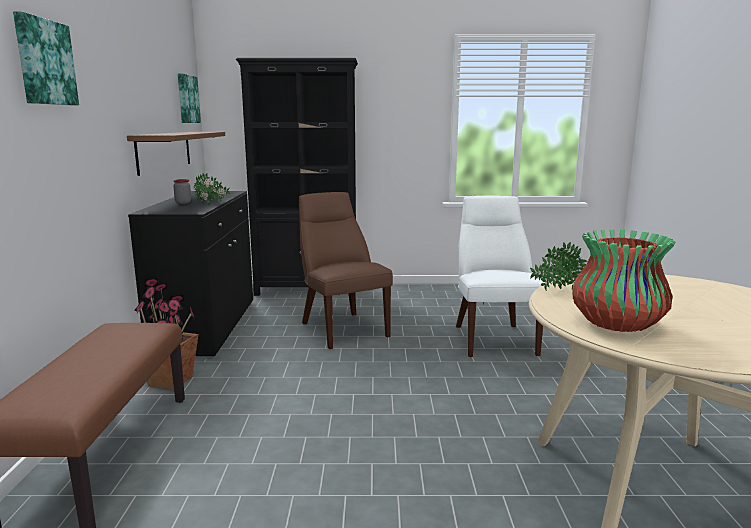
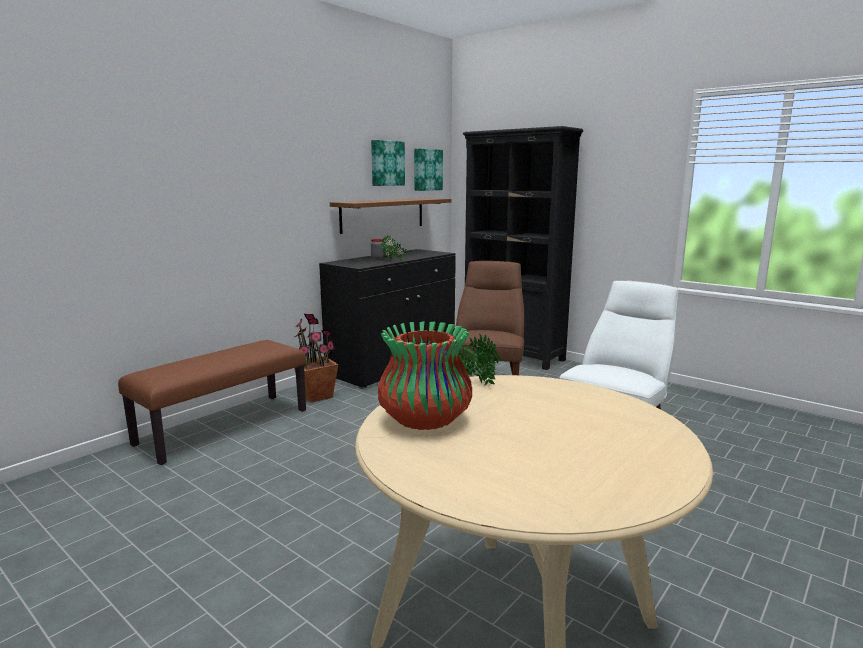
camera: 40 degrees right, 0 degrees up
(44, 62) = (238, 153): picture -> picture (387, 163)

